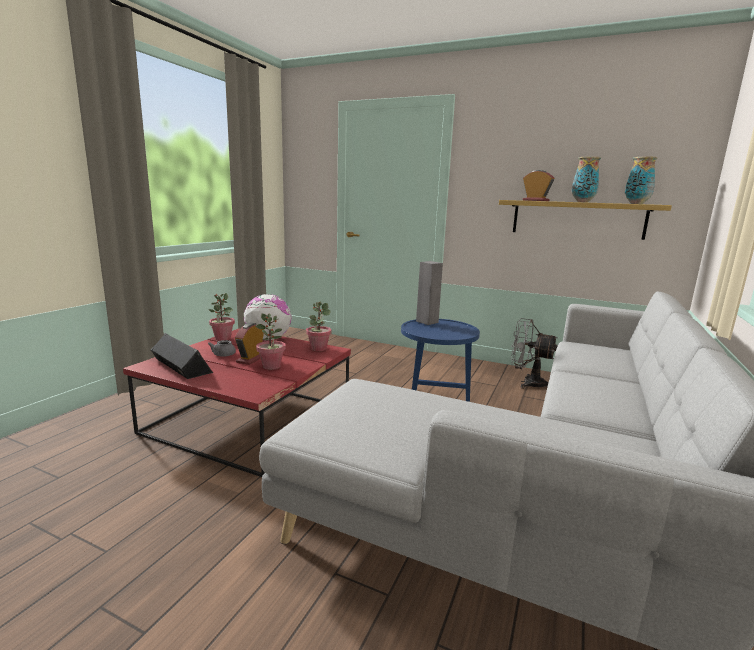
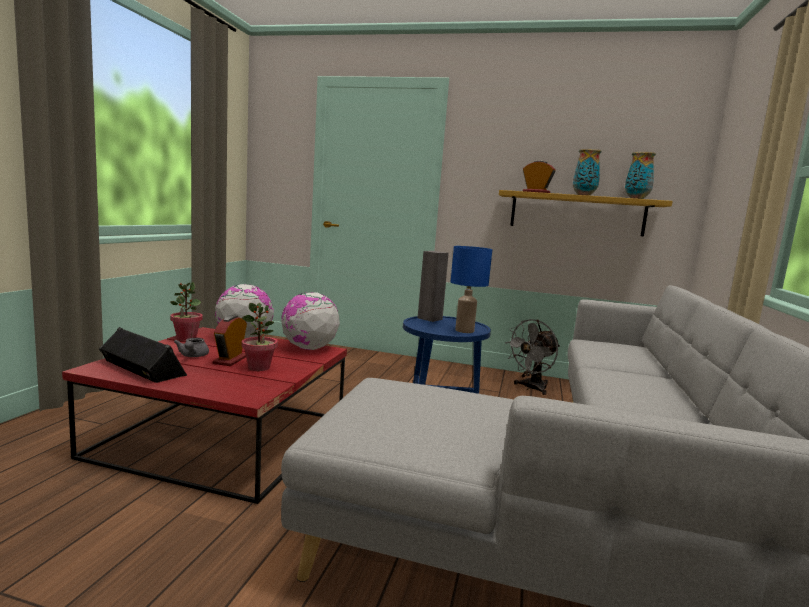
camera: 10 degrees left, 5 degrees down
(318, 348) = (309, 348): potted plant -> globe
(454, 334) = (464, 331): none -> blue table lamp
(527, 383) = (531, 388): grey fan -> grey fan turned 60 degrees counterclockwise

